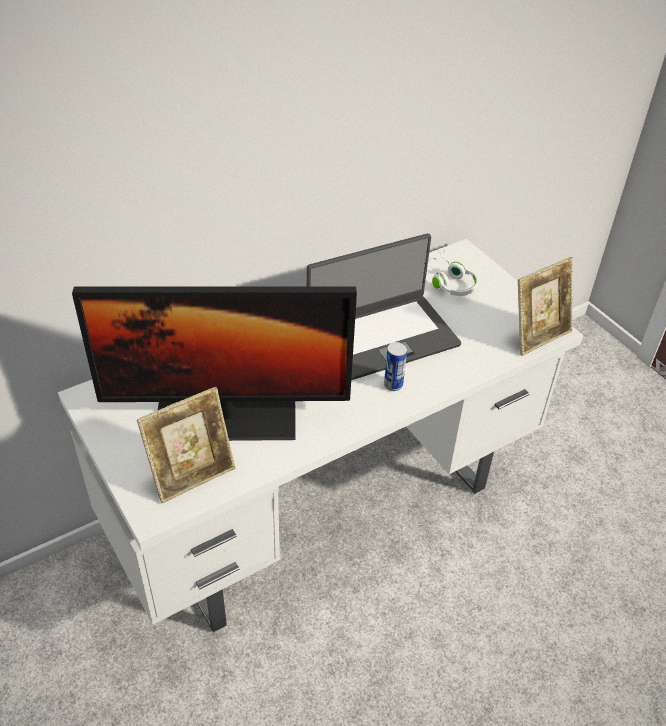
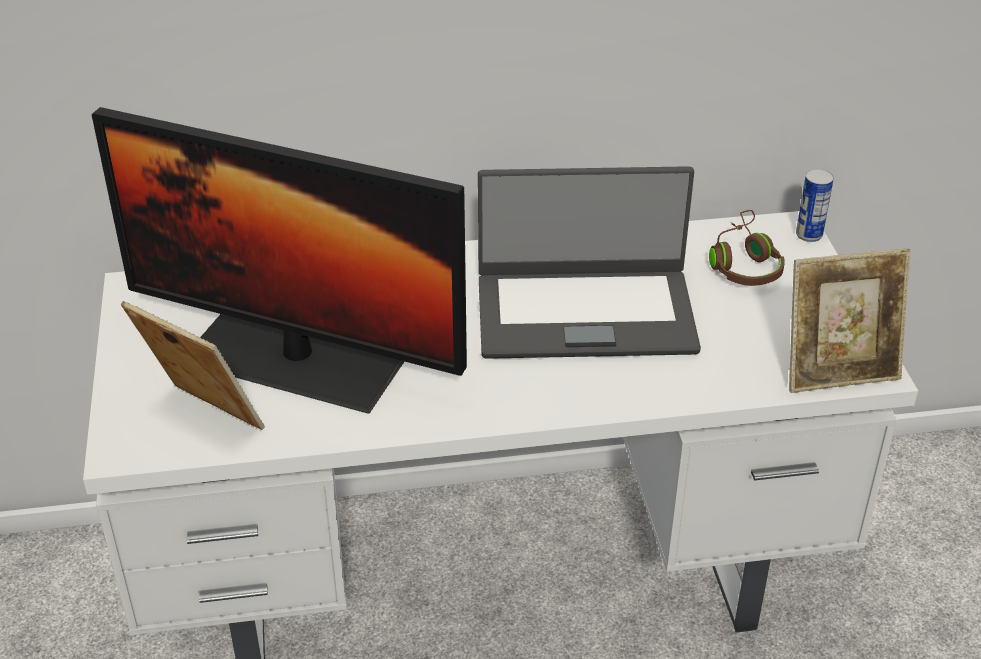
camera: 25 degrees right, 5 degrees down
(192, 475) = (203, 418): picture frame -> picture frame turned 135 degrees counterclockwise
(393, 385) = (559, 380): can -> can (809, 235)
(450, 282) = (744, 263): white headphones -> brown headphones

